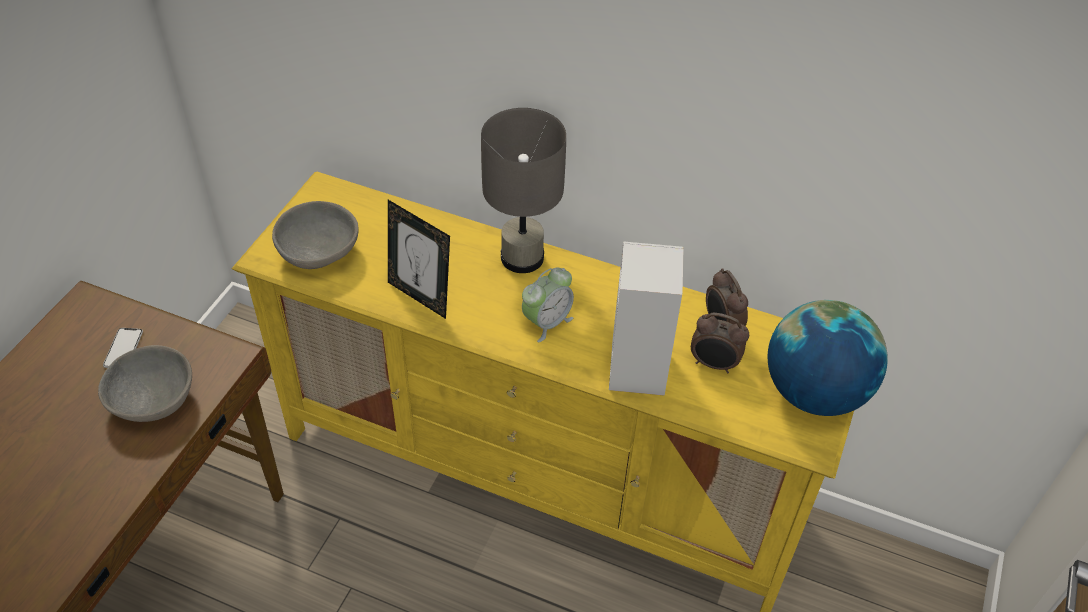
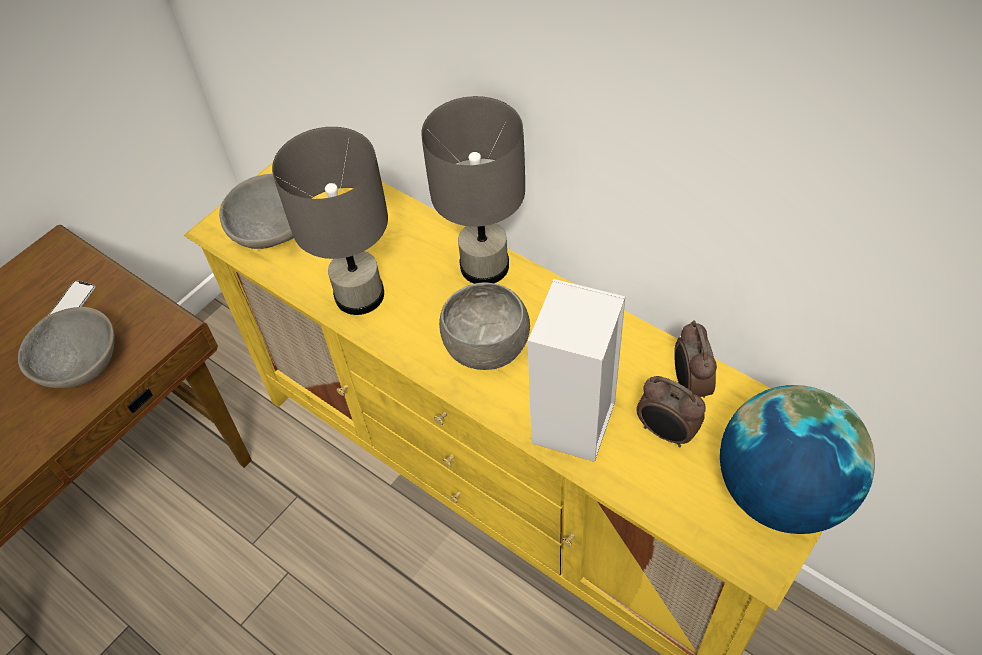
camera: 20 degrees right, 5 degrees up
(420, 296) = (360, 295): picture frame -> grey table lamp
(547, 322) = (487, 348): alarm clock -> grey bowl

